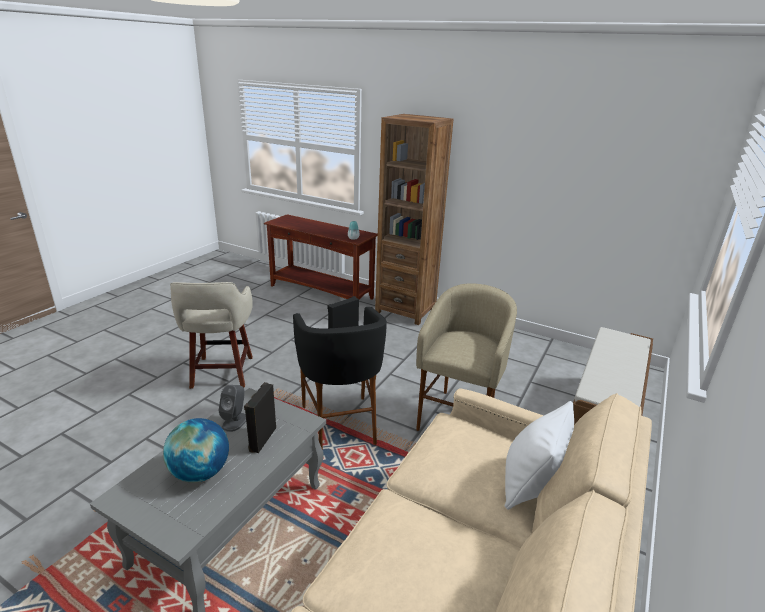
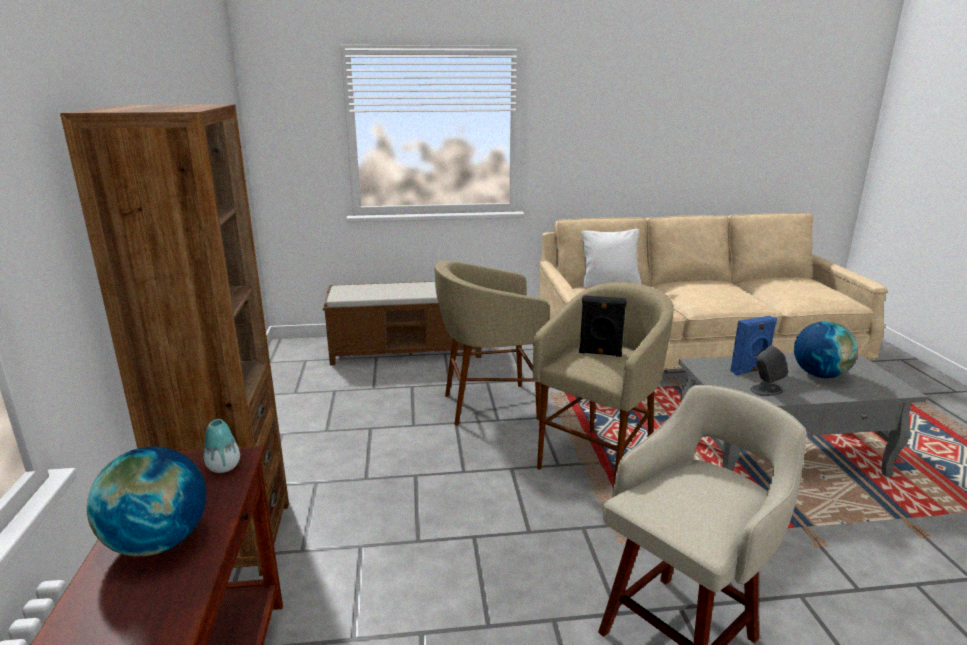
camera: 125 degrees left, 5 degrees down
(261, 439) = (750, 371): black speaker -> blue speaker
(327, 229) = (158, 542): none -> globe
(340, 424) = (599, 461): black stool -> beige stool

